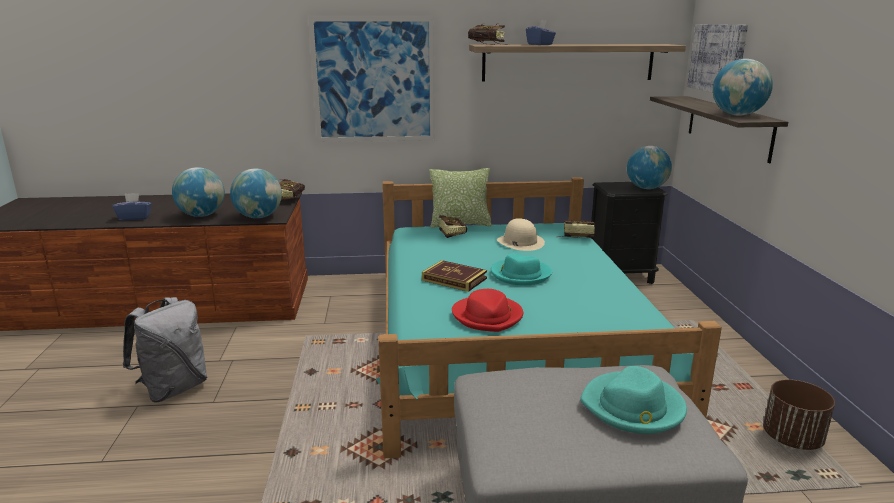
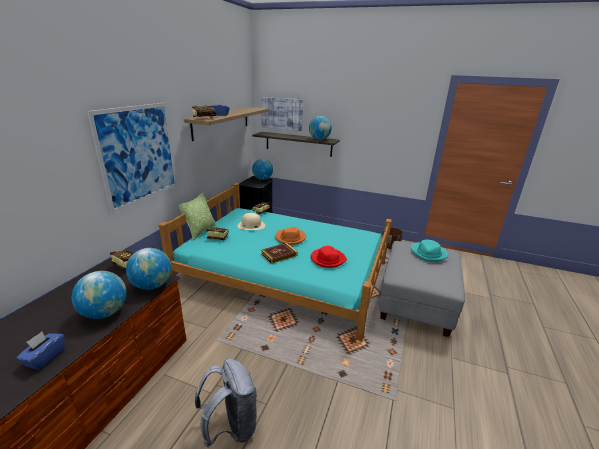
camera: 65 degrees left, 5 degrees up
(520, 274) = (290, 238): turquoise hat -> orange hat

